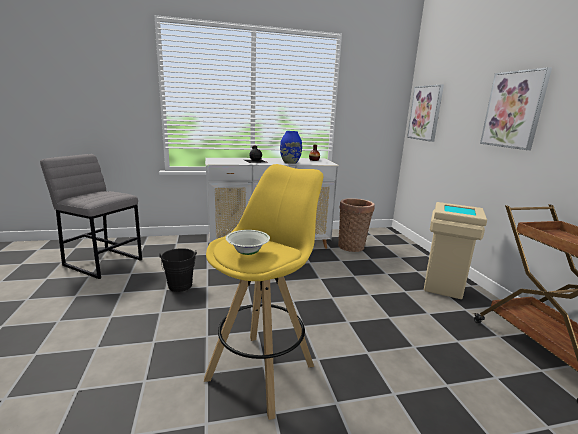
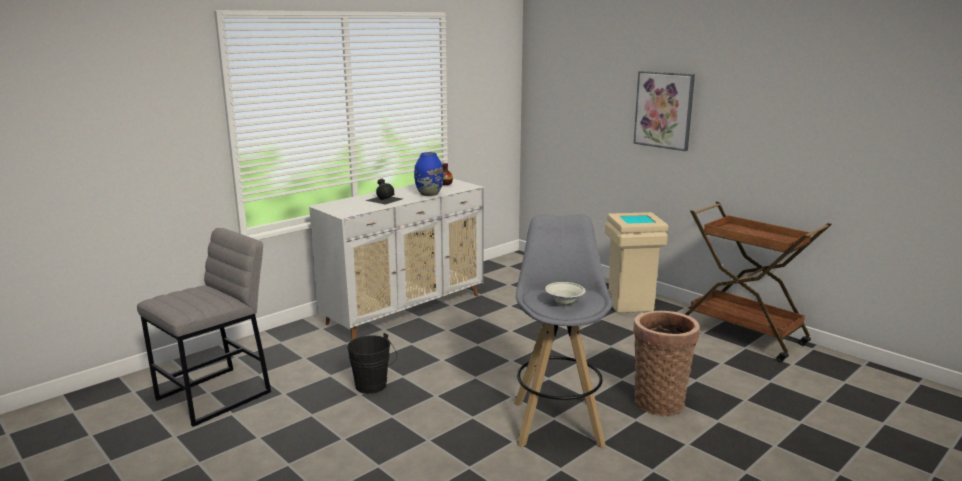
camera: 30 degrees left, 0 degrees up
(102, 262) = (216, 394): grey chair -> grey chair turned 135 degrees clockwise
(263, 370) = (558, 421): yellow stool -> grey stool
(352, 246) = (502, 285): basket -> basket (659, 401)
(425, 113) = (551, 104): picture -> none

